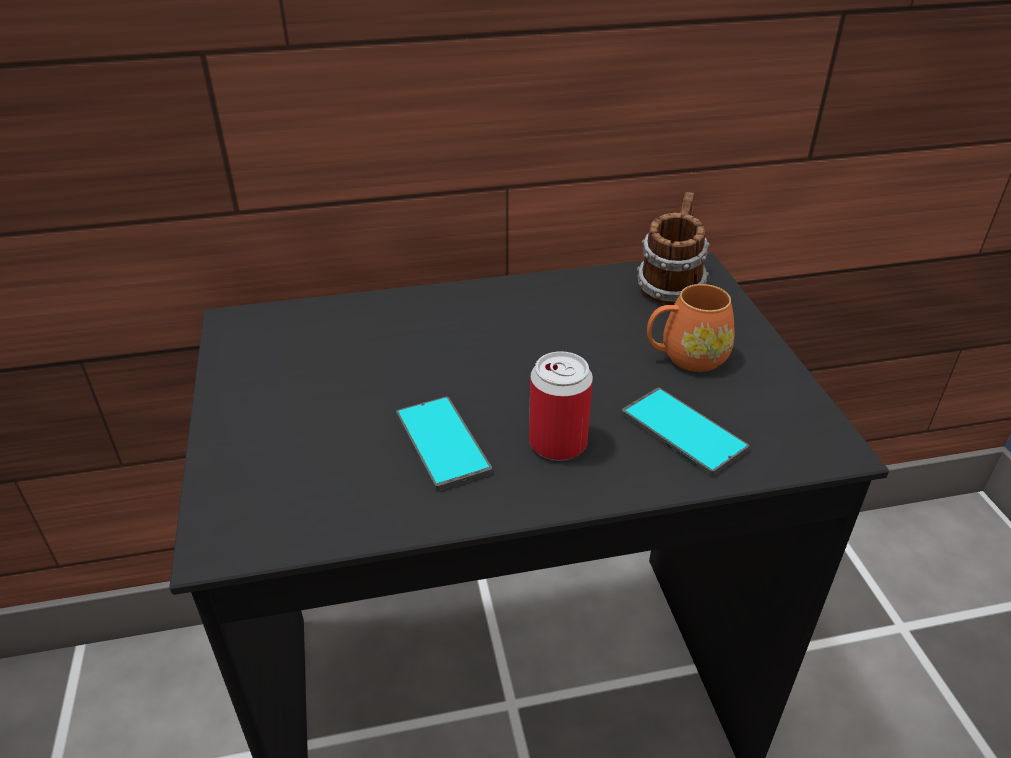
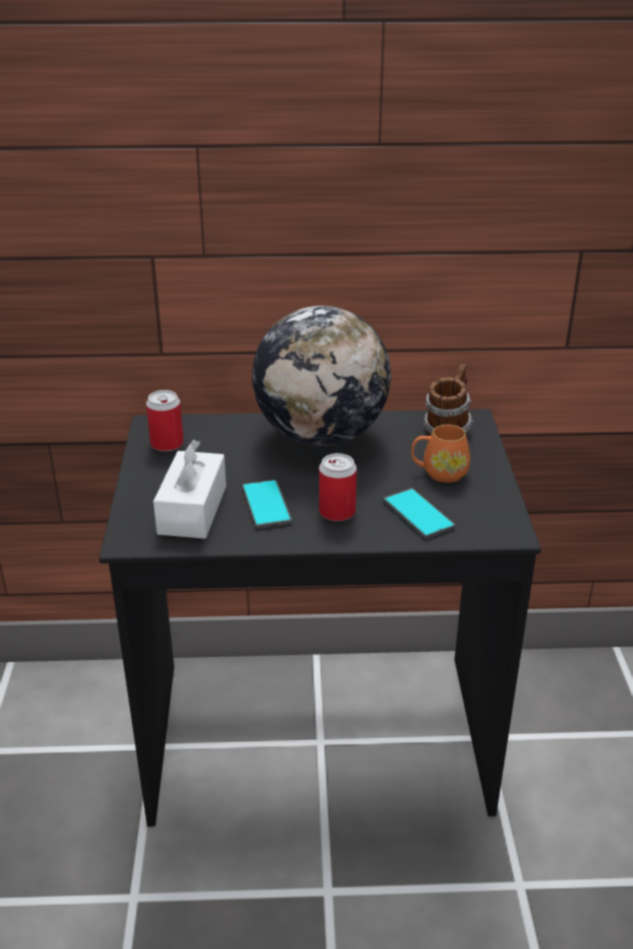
camera: 10 degrees right, 5 degrees down
(263, 352) = (167, 444): none -> can
(323, 466) = (192, 510): none -> white tissue box
(495, 315) = (321, 435): none -> globe

